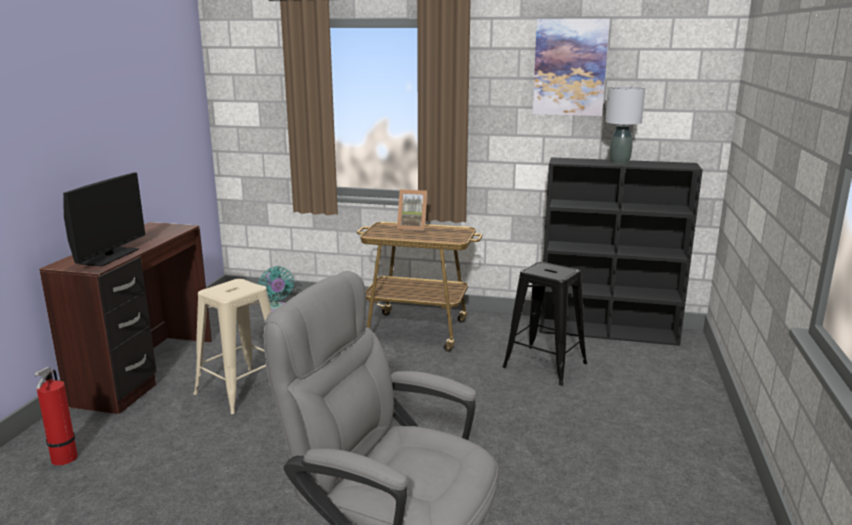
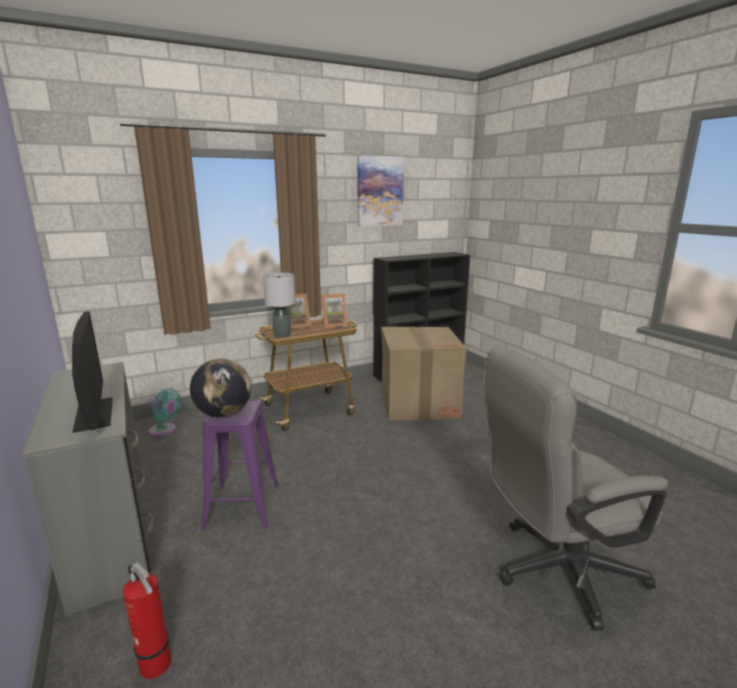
camera: 40 degrees left, 0 degrees up
(147, 371) = (114, 534): brown desk -> grey desk
(221, 289) = (224, 414): none -> globe
(242, 390) = (243, 506): beige stool -> purple stool
(452, 235) = (334, 325): none -> picture frame
(544, 365) = (418, 403): black stool -> cardboard box
(619, 162) = (421, 256): grey table lamp -> grey table lamp (282, 336)

